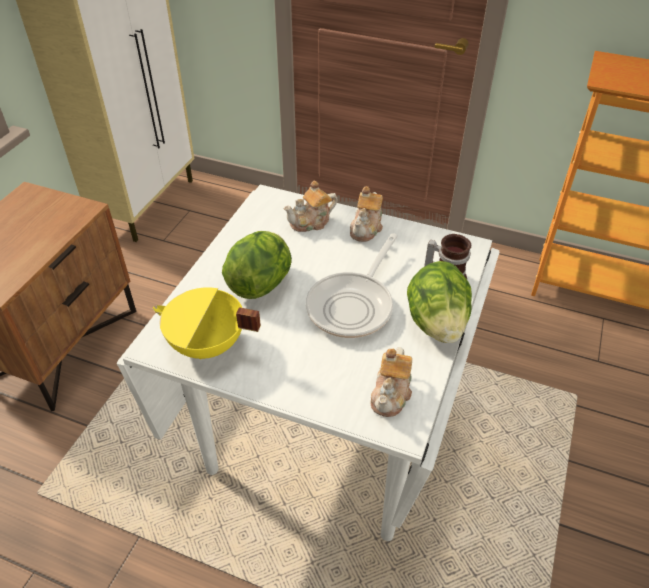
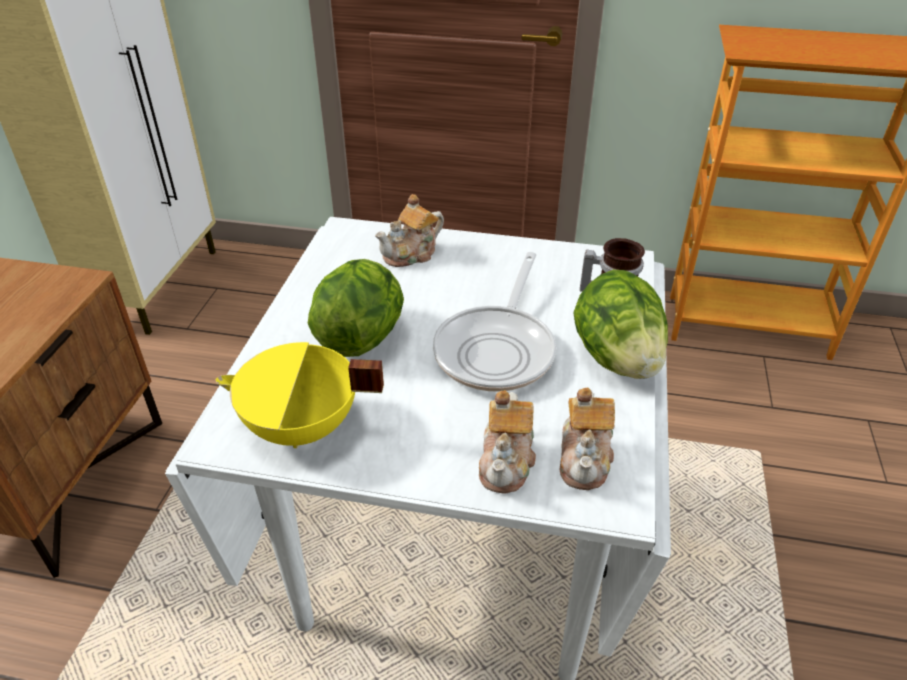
camera: 10 degrees left, 5 degrees down
(366, 228) = (488, 254): teapot -> teapot (507, 461)

